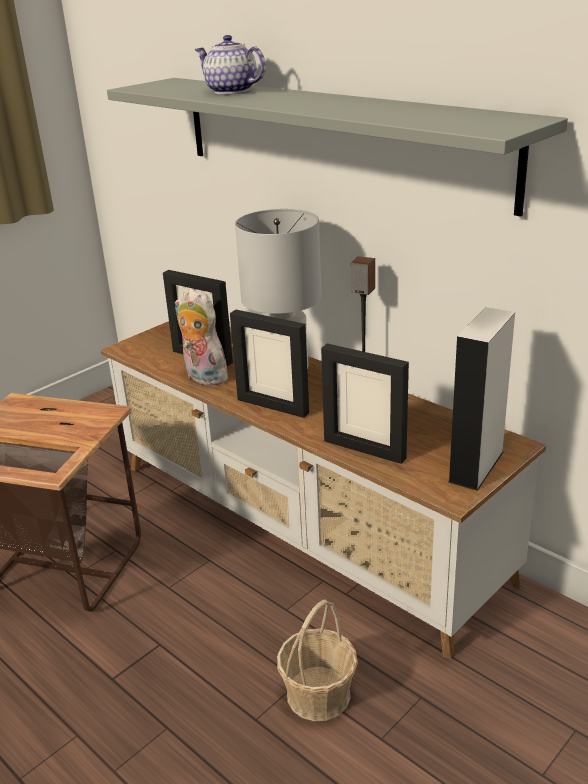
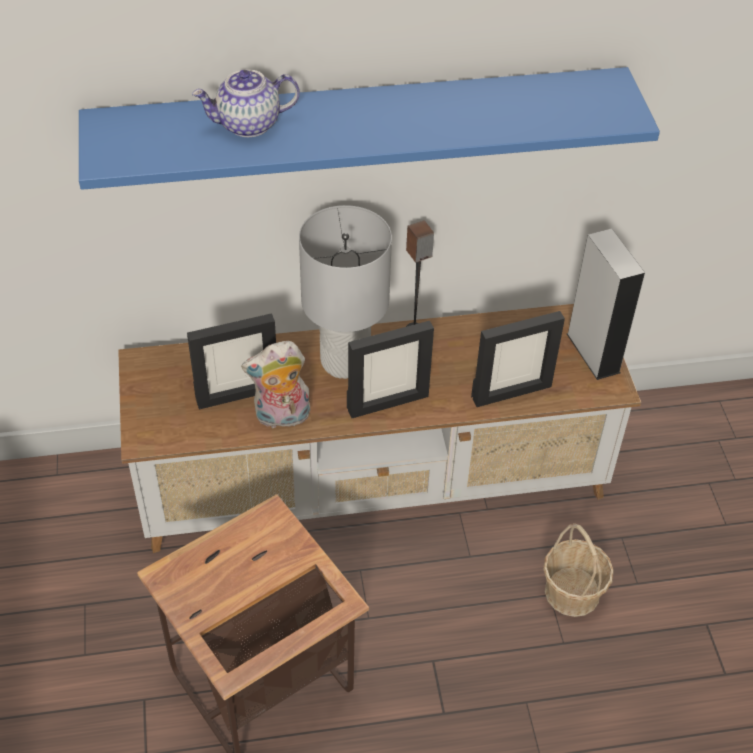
camera: 55 degrees left, 20 degrees up
(334, 138) = (360, 126): grey shelf -> blue shelf

